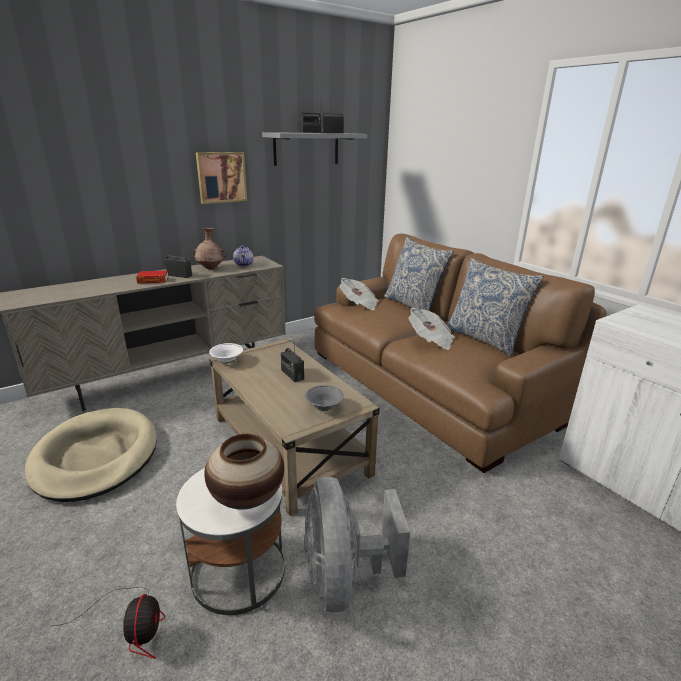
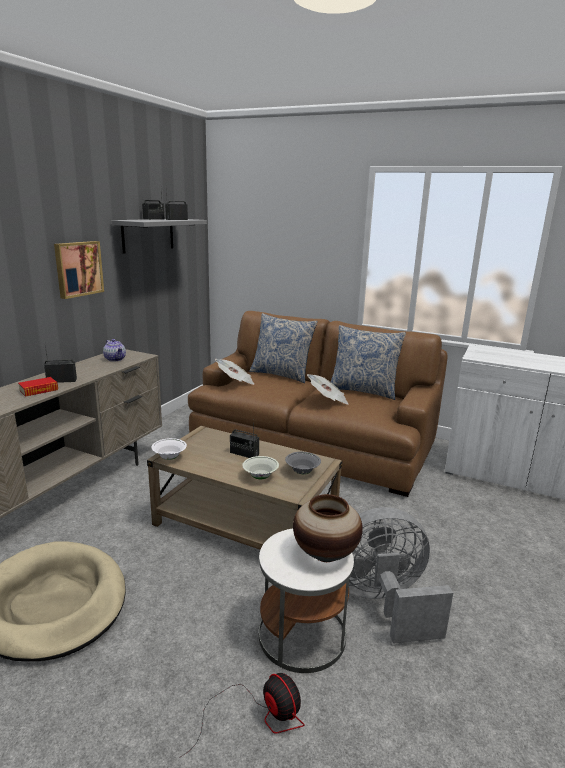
camera: 30 degrees left, 5 degrees down
(211, 268) = (86, 368): brown vase -> none
(280, 401) = (260, 477): none -> white bowl
(344, 577) = (383, 603): grey fan -> grey fan turned 120 degrees clockwise

